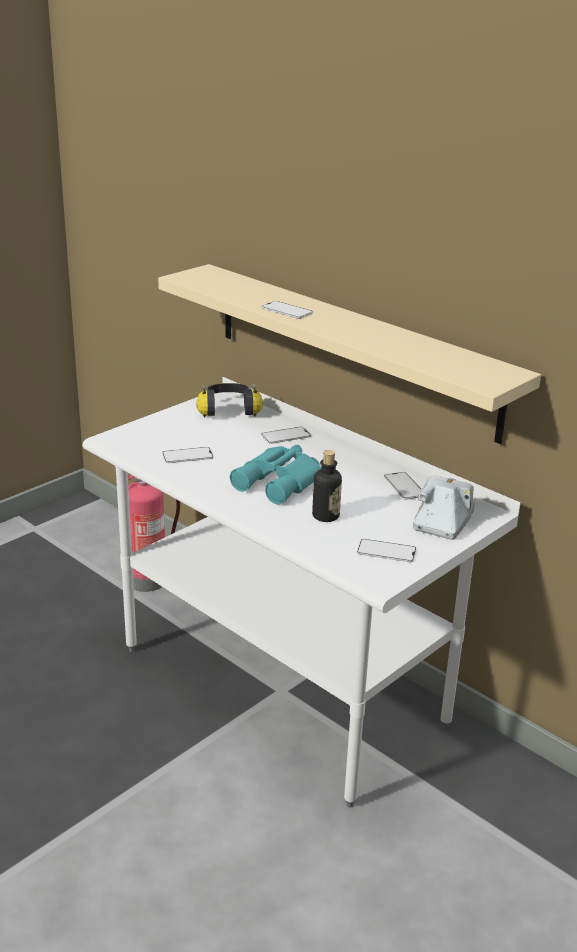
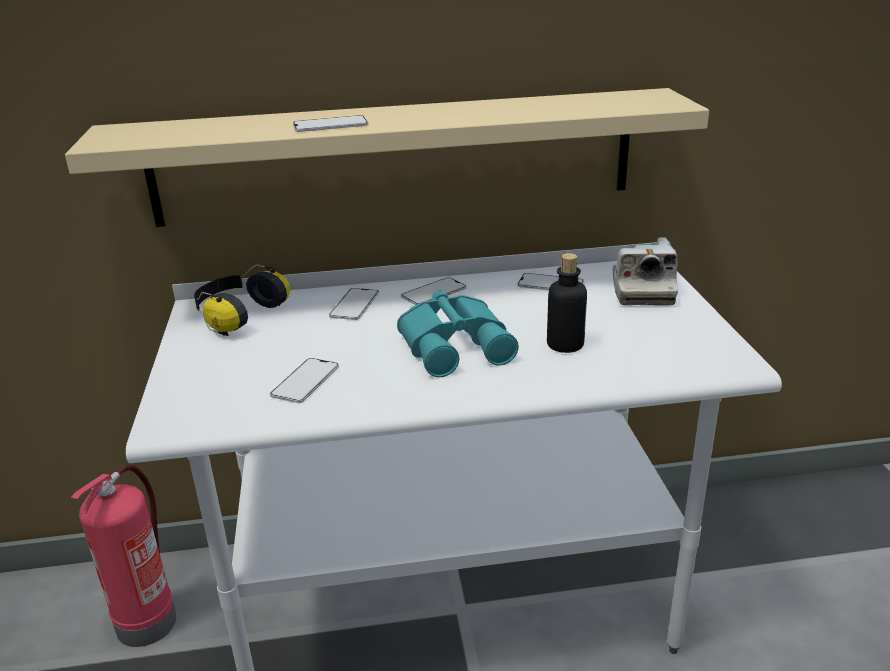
camera: 50 degrees left, 0 degrees up
(386, 551) = (676, 338): phone -> phone (434, 292)
(442, 521) = (642, 291): camera -> camera turned 150 degrees counterclockwise

